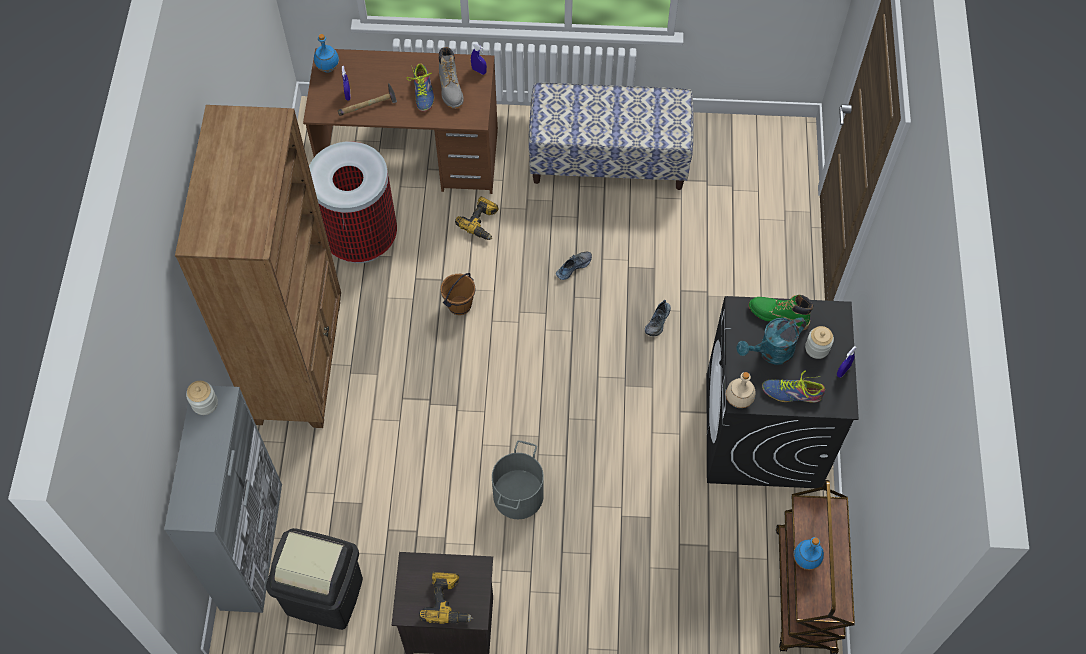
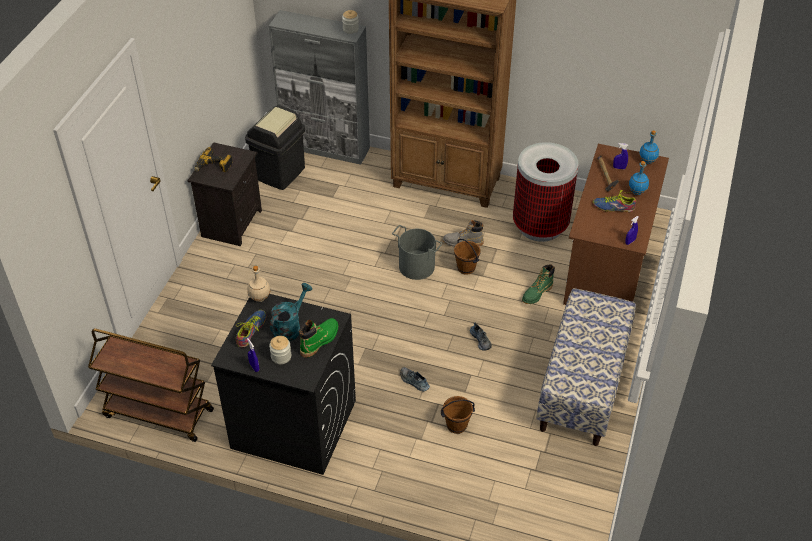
camera: 105 degrees right, 15 degrees down
(451, 89) = (613, 222): grey boot -> grey boot (463, 242)
(482, 222) = (537, 293): power drill -> green boot
(517, 495) = (304, 271): grey bucket -> grey bucket (417, 266)
(703, 266) = (456, 426): none -> brown bucket
(770, 353) = (290, 327): turquoise watering can -> turquoise watering can turned 45 degrees clockwise
(806, 560) = (147, 352): blue bottle -> blue bottle (637, 192)

